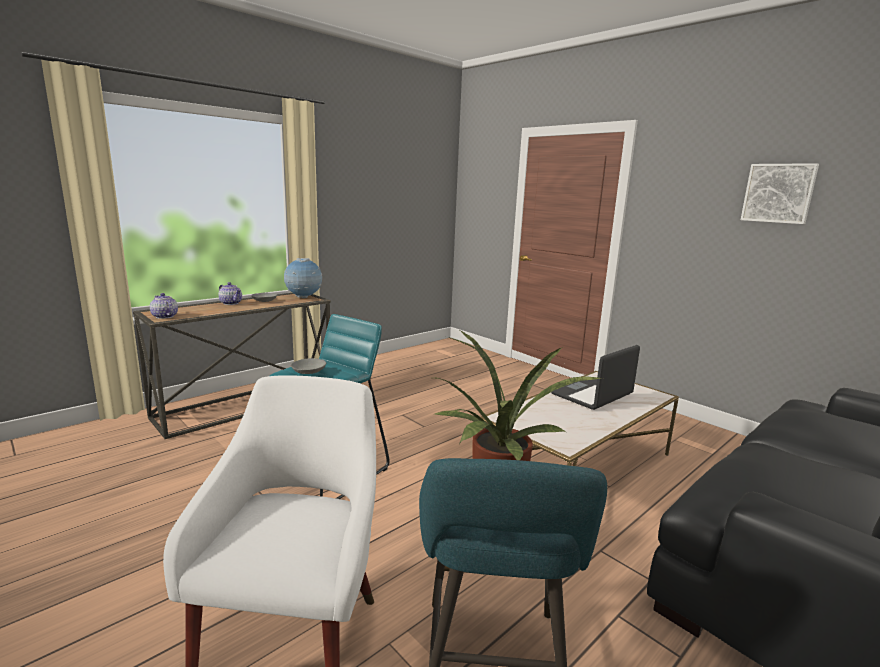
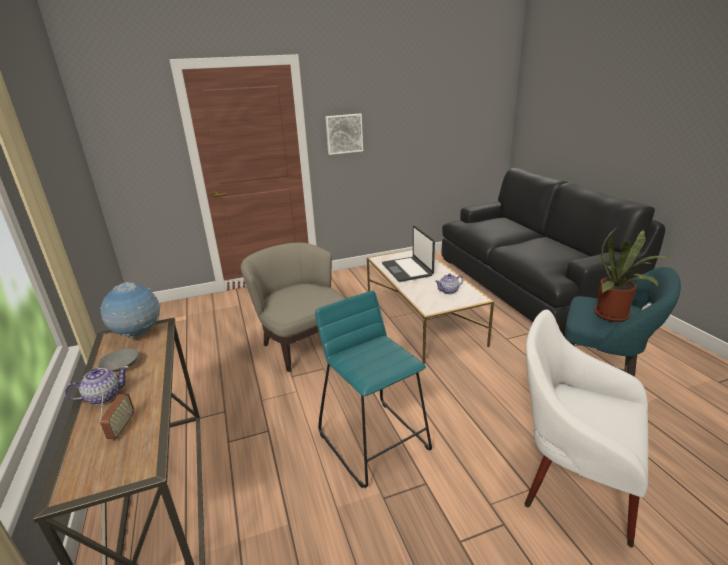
camera: 65 degrees left, 10 degrees up
(164, 316) = (127, 466): teapot -> teapot (449, 291)
(200, 311) = (122, 427): none -> radio
(308, 372) = (375, 364): grey bowl -> none
(454, 408) = (301, 344): none -> beige armchair
(778, 193) = (403, 106): picture -> picture (344, 133)

